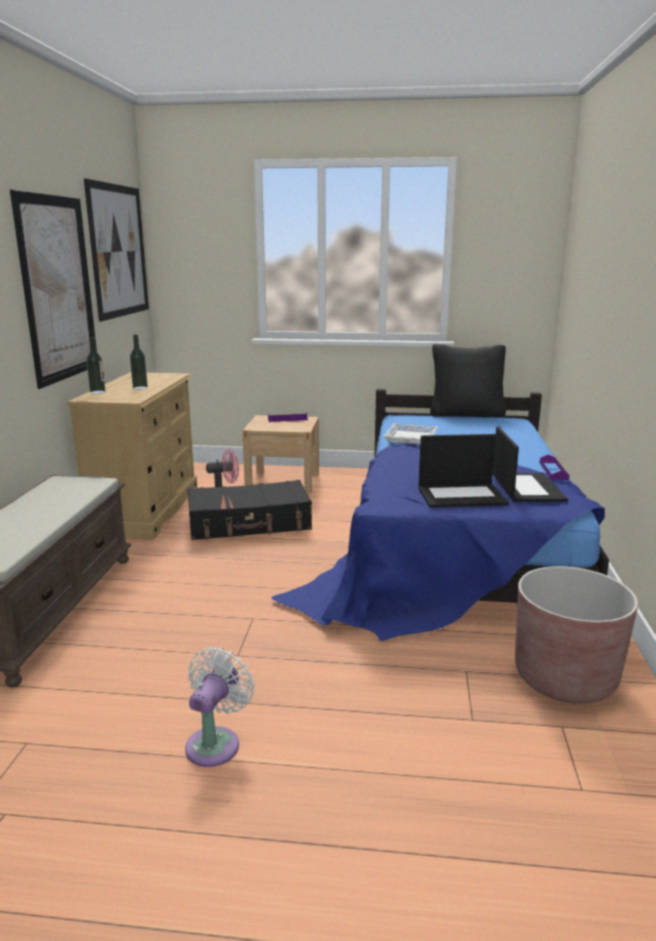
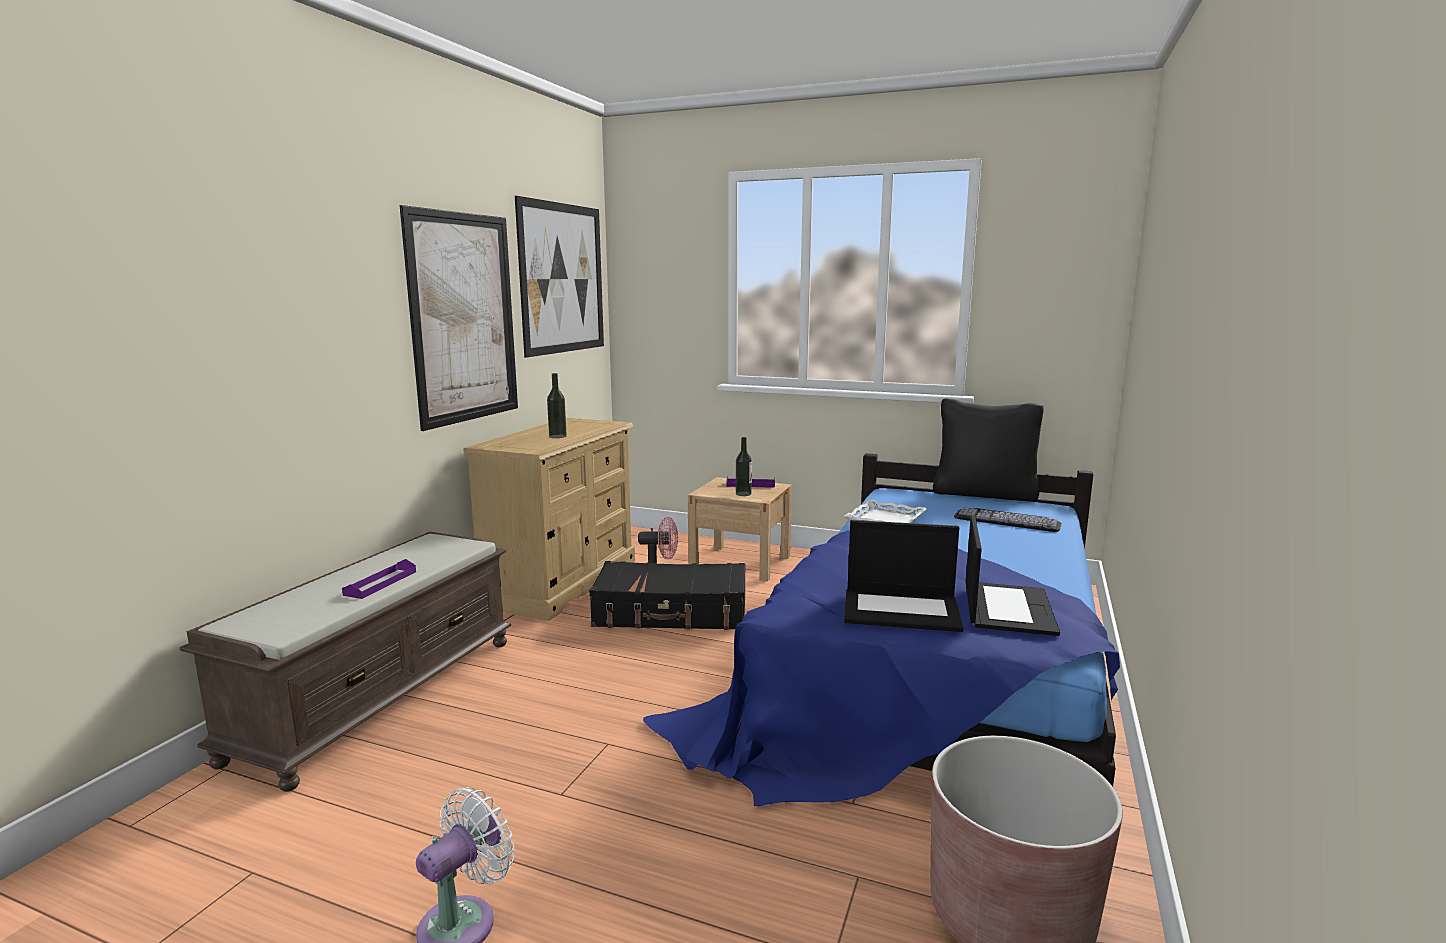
camera: 15 degrees right, 5 degrees down
(97, 392) = (507, 439): bottle -> bottle (743, 494)
(492, 430) = (1008, 519): none -> keyboard
(553, 471) = (1064, 586): purple tray -> purple tray (380, 583)

